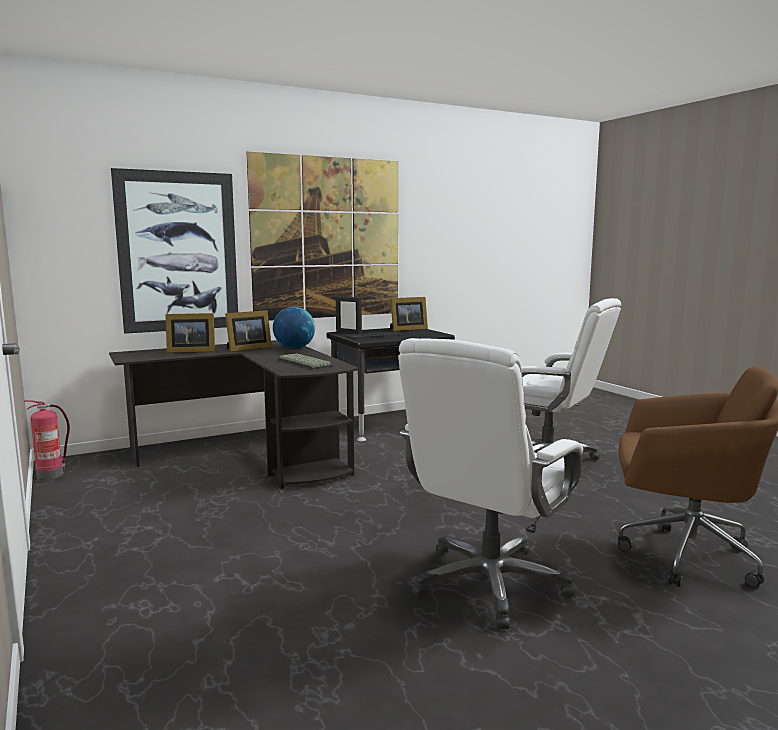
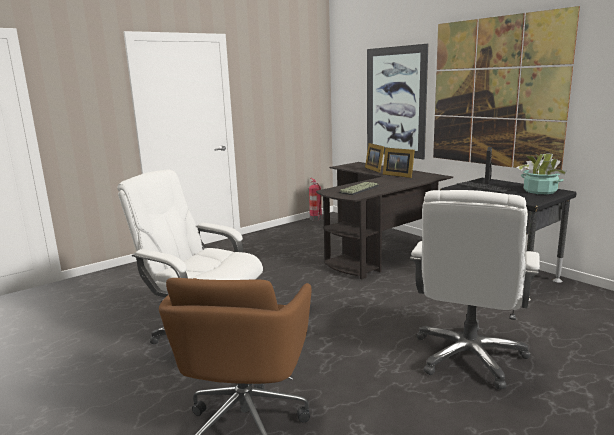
camera: 80 degrees right, 5 degrees up
(294, 348) = (413, 181): globe -> none
(407, 329) = (540, 191): picture frame -> potted plant

